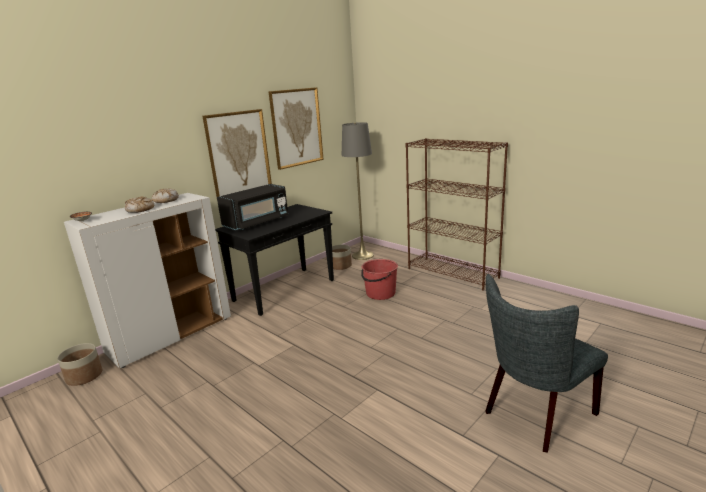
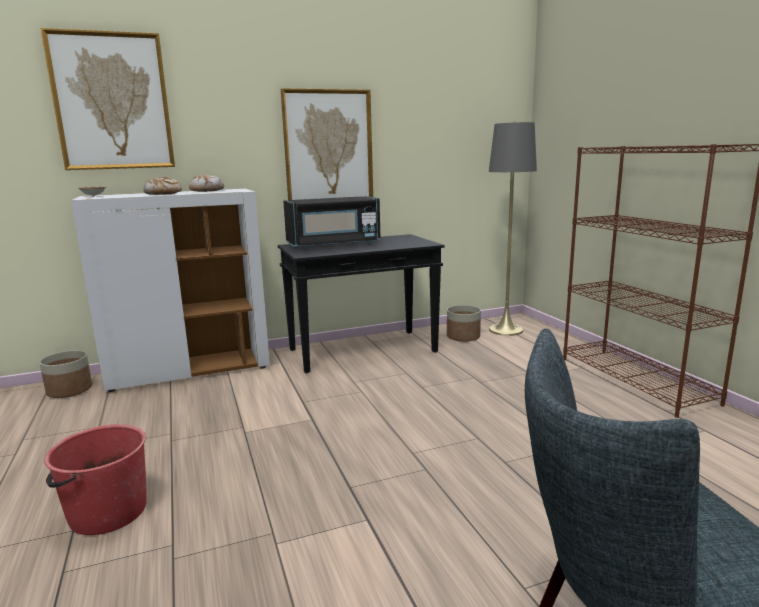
camera: 25 degrees right, 5 degrees down
(296, 127) = (425, 124): picture -> picture (112, 102)
(380, 293) = (490, 383): red bucket -> red bucket (107, 512)

